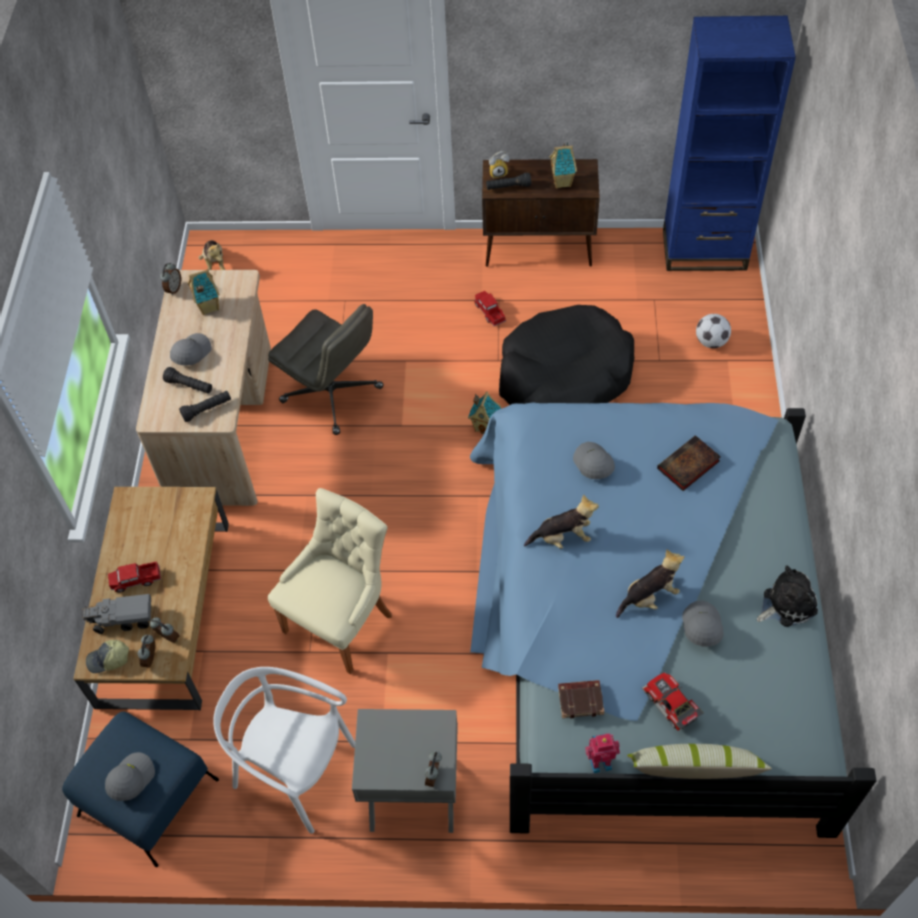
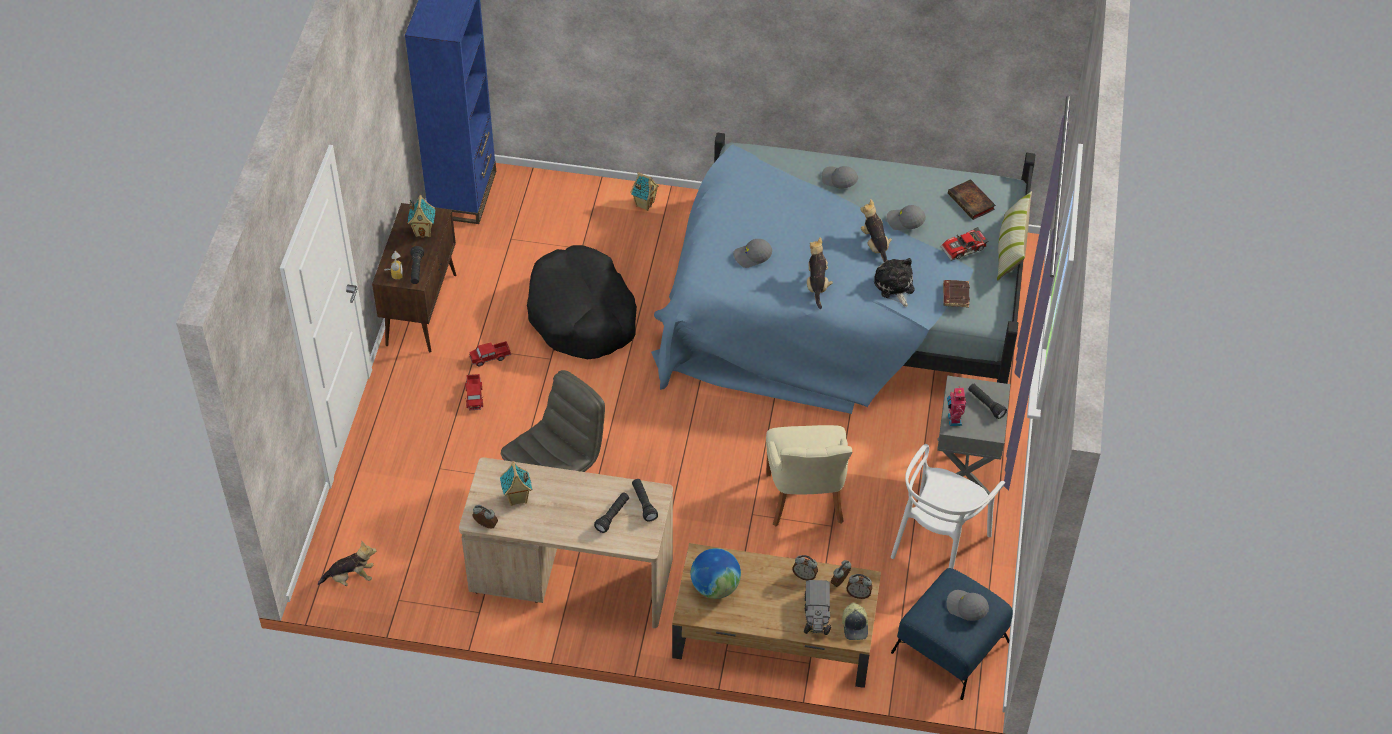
camera: 85 degrees left, 5 degrees down
(136, 580) = (778, 605): toy truck -> toy truck (474, 396)
(159, 518) = (715, 587): none -> globe
(190, 352) = (572, 514): grey cap -> grey cap (839, 180)
(341, 621) = (805, 501): beige chair -> beige chair turned 135 degrees counterclockwise
(413, 761) = (985, 404): none -> black flashlight
(434, 776) = (998, 393): alarm clock -> alarm clock (804, 575)
(485, 426) = (624, 378): toy house -> toy house (644, 203)
(600, 761) = (1000, 295): toy robot -> toy robot (953, 420)
(687, 466) = (766, 202): book -> book (972, 202)
(711, 342) = (570, 211): football -> none
(786, 604) = (891, 175): plush toy -> plush toy (894, 287)

